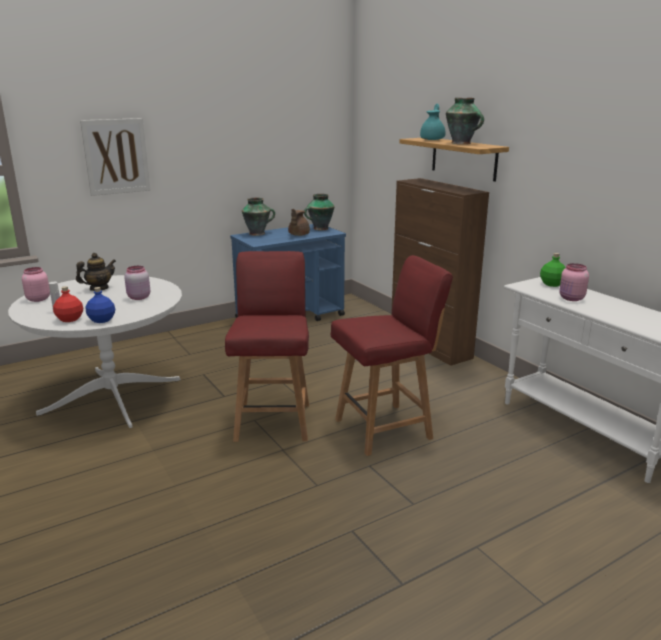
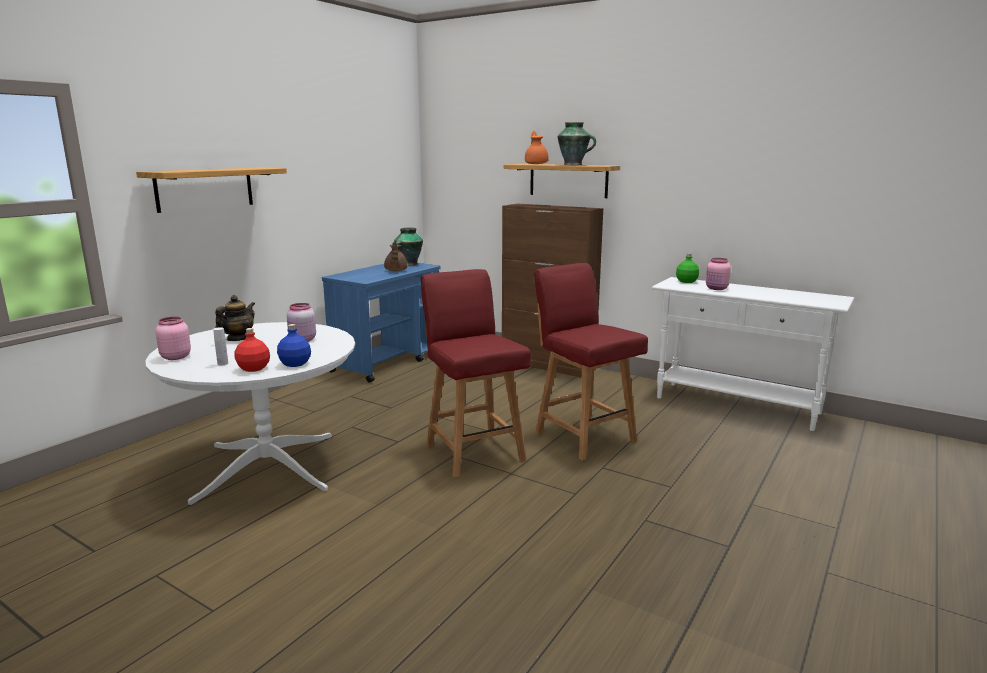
camera: 25 degrees left, 5 degrees down
(116, 156) = (205, 189): picture -> shelf
(258, 233) = (350, 273): vase -> none
(385, 428) = (583, 436): red chair -> red chair turned 75 degrees counterclockwise
(433, 139) = (536, 164): turquoise teapot -> orange teapot

